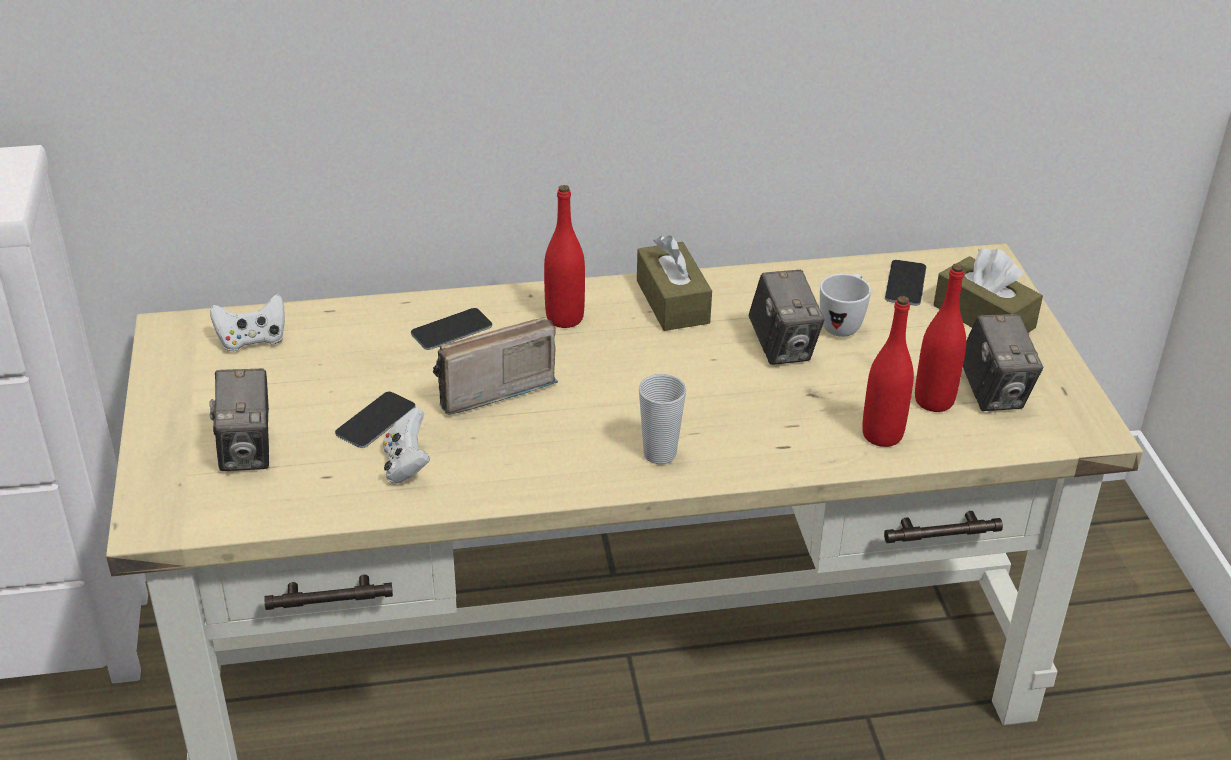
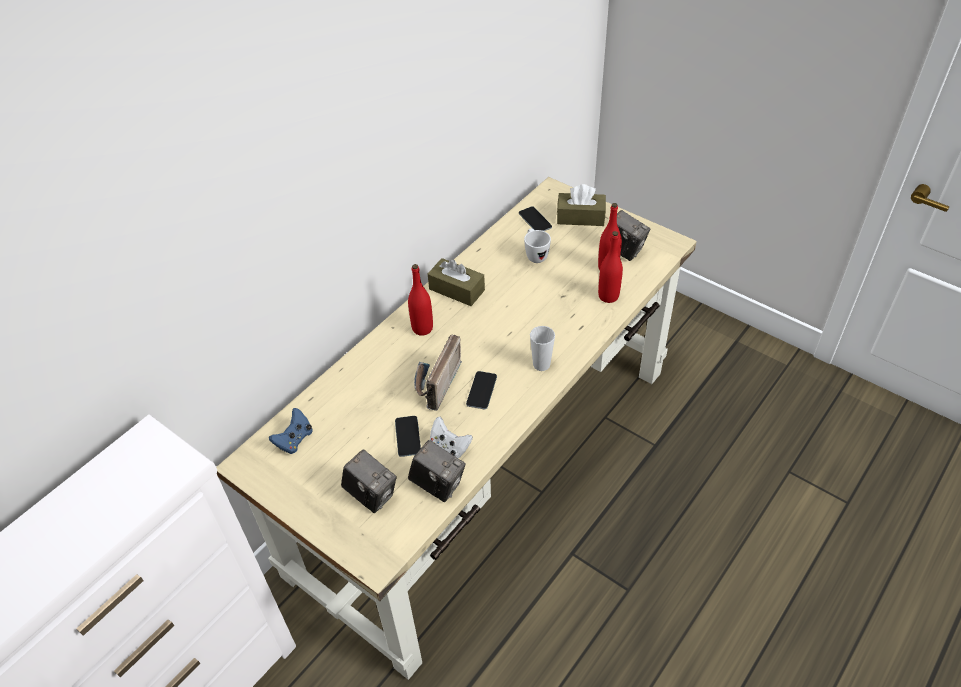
camera: 40 degrees left, 10 degrees up
(252, 340) = (294, 440): white game controller -> blue game controller
(451, 330) = (381, 368): phone -> phone (481, 390)
(782, 347) = (526, 282): camera -> camera (438, 484)

